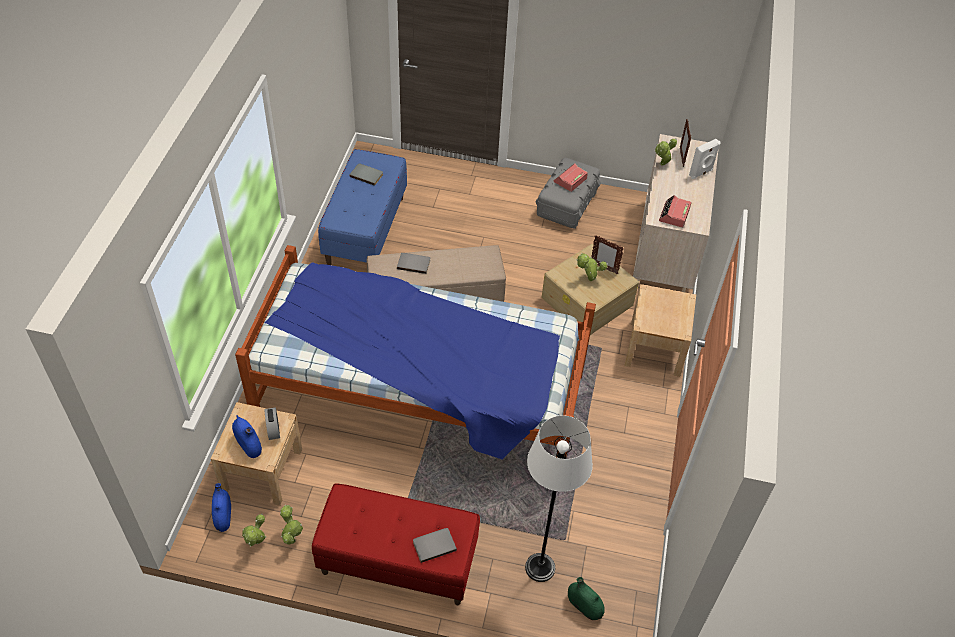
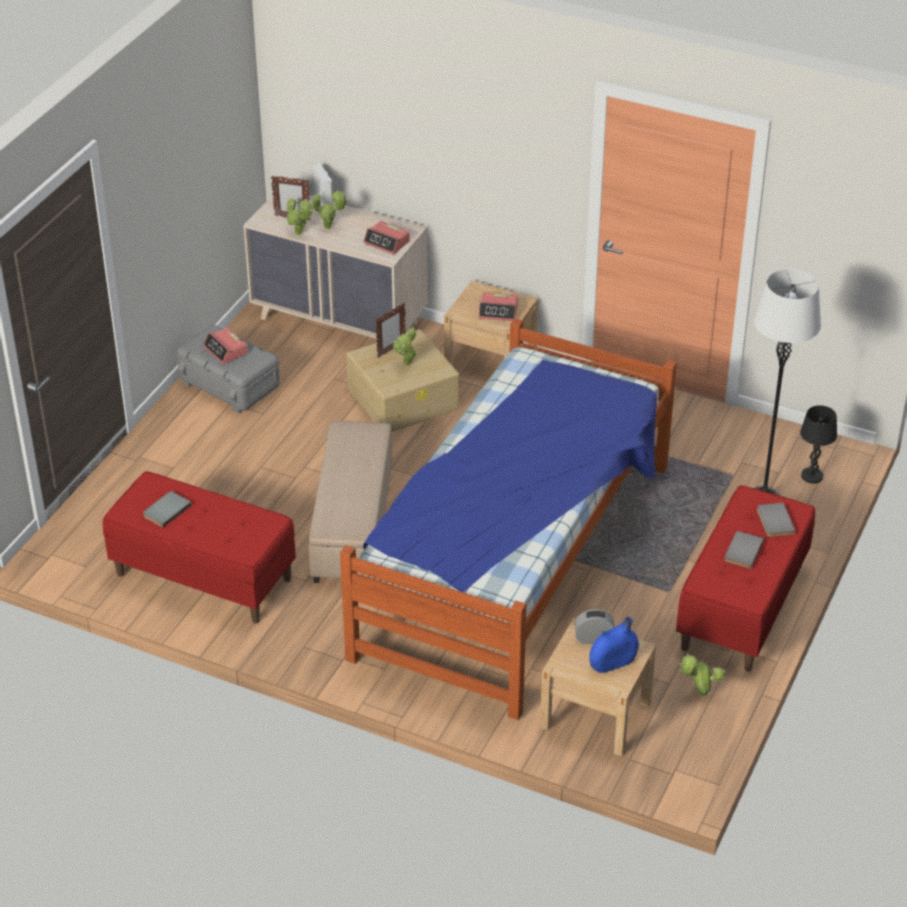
camera: 75 degrees left, 10 degrees down
(223, 516) = (658, 755): blue vase -> none
(257, 543) = (701, 725): potted plant -> potted plant (329, 228)
(365, 230) = (203, 577): blue bench -> red bench
(414, 263) = (340, 496): grey book -> grey book (742, 551)
(584, 607) = (812, 476): green vase -> black table lamp
(660, 317) = (498, 311): none -> alarm clock

